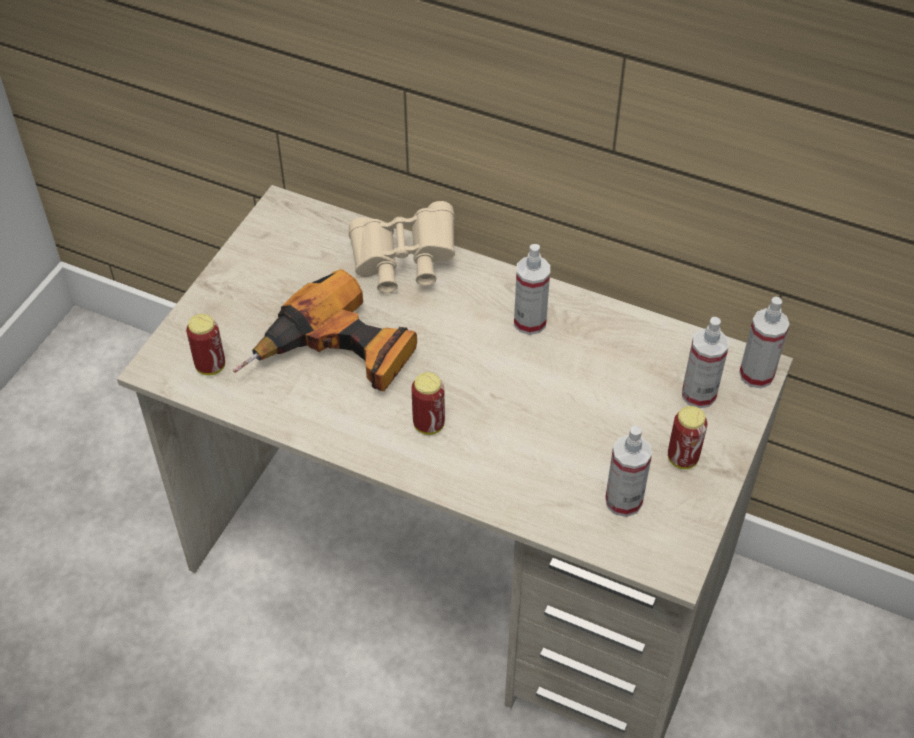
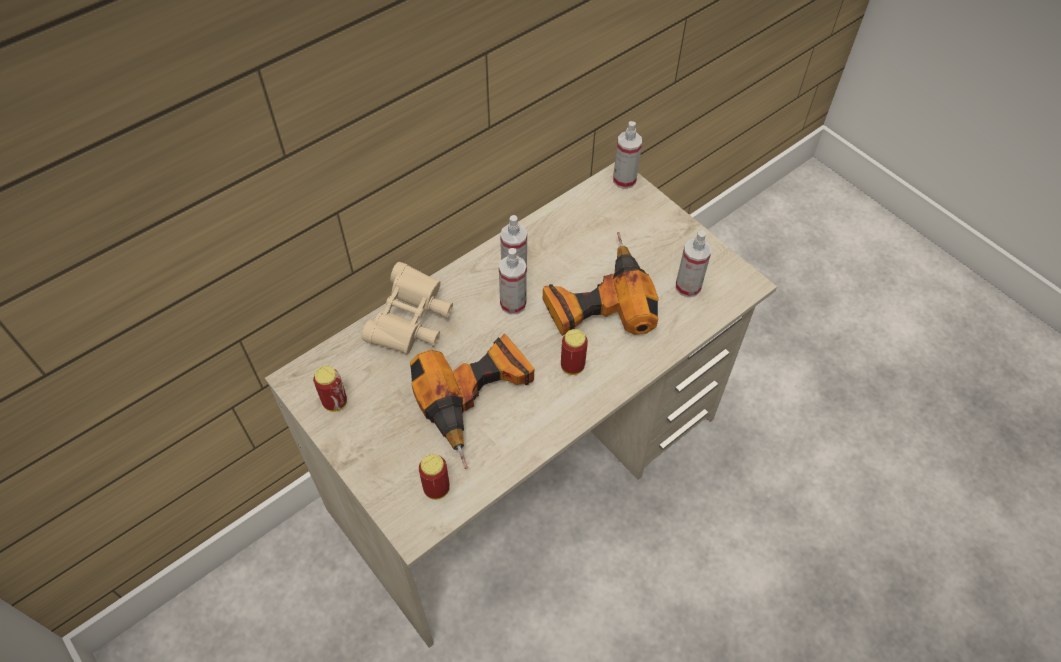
camera: 65 degrees left, 5 degrees up
(540, 413) = (596, 300): none -> power drill
(682, 458) = (669, 244): can -> can (335, 402)
(698, 394) = (624, 214): spray bottle -> spray bottle (513, 304)

